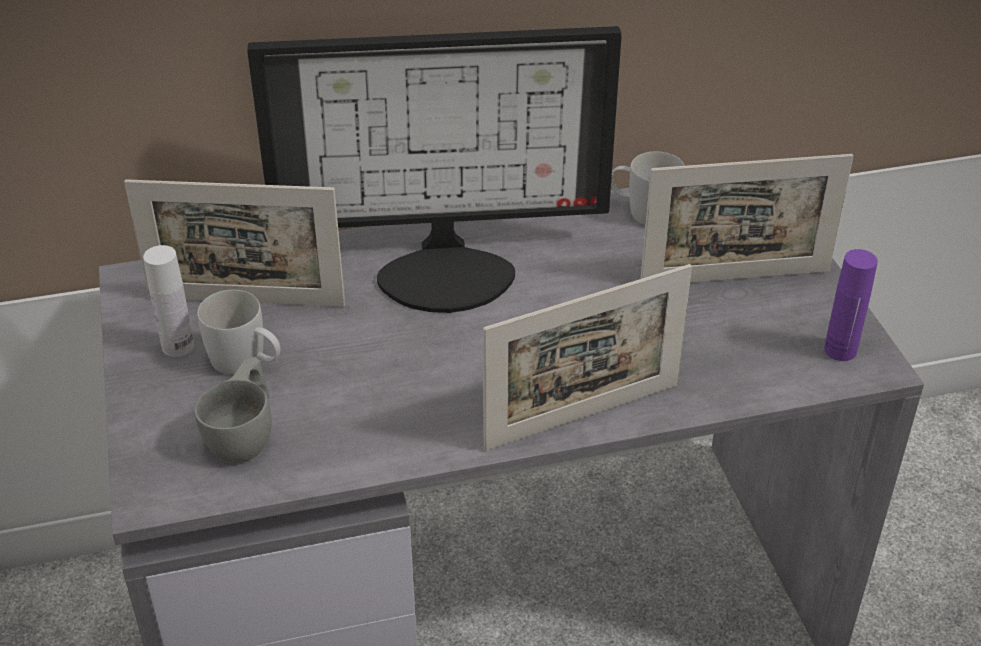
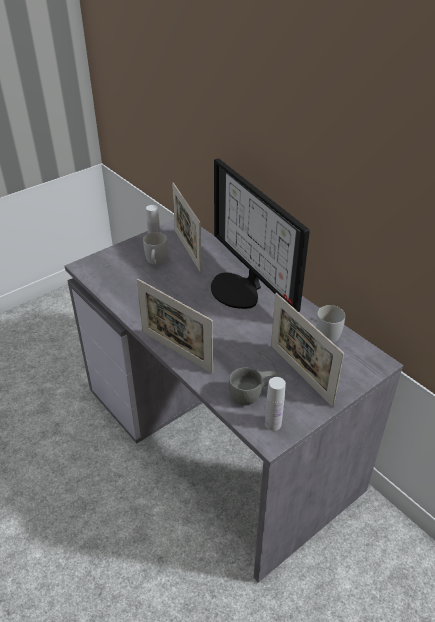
camera: 65 degrees right, 0 degrees up
(246, 434) = (120, 274): grey cup -> grey cup (252, 396)
(840, 350) = (273, 424): purple bottle -> white bottle

